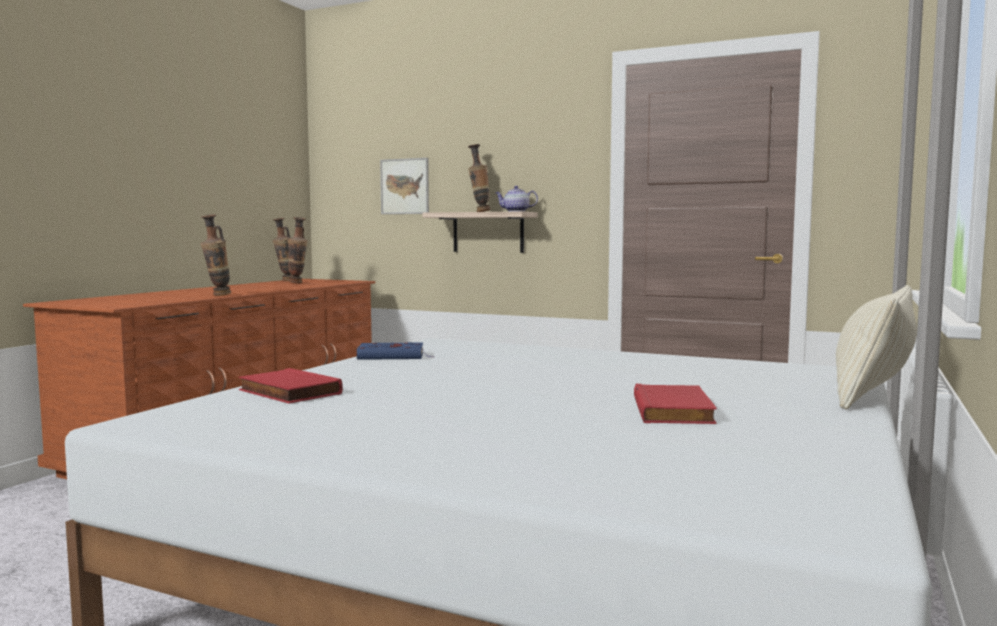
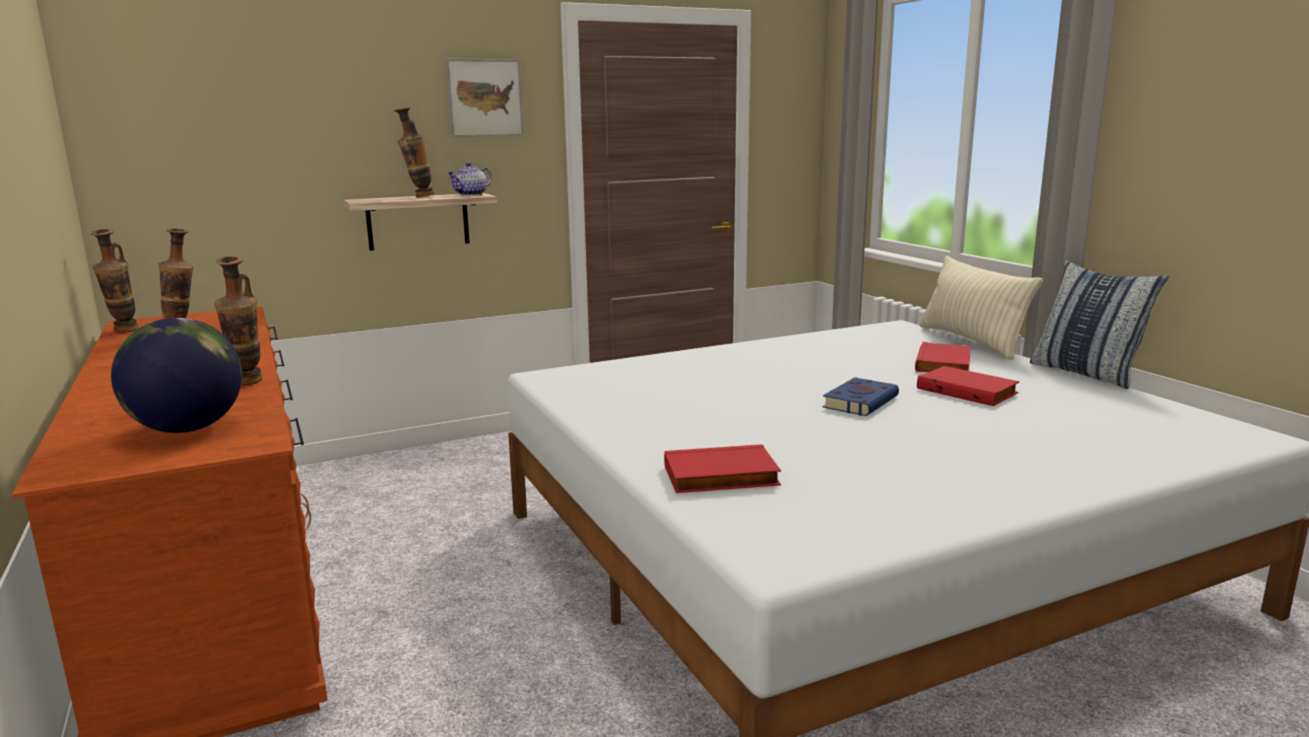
camera: 50 degrees left, 10 degrees up
(131, 300) = (187, 428): none -> globe
(393, 356) = (601, 406): blue book -> blue book (861, 401)
(405, 186) = (276, 163): picture -> picture (485, 98)
(750, 395) = (945, 364): none -> red book
(893, 437) = (1086, 373): none -> pillow

